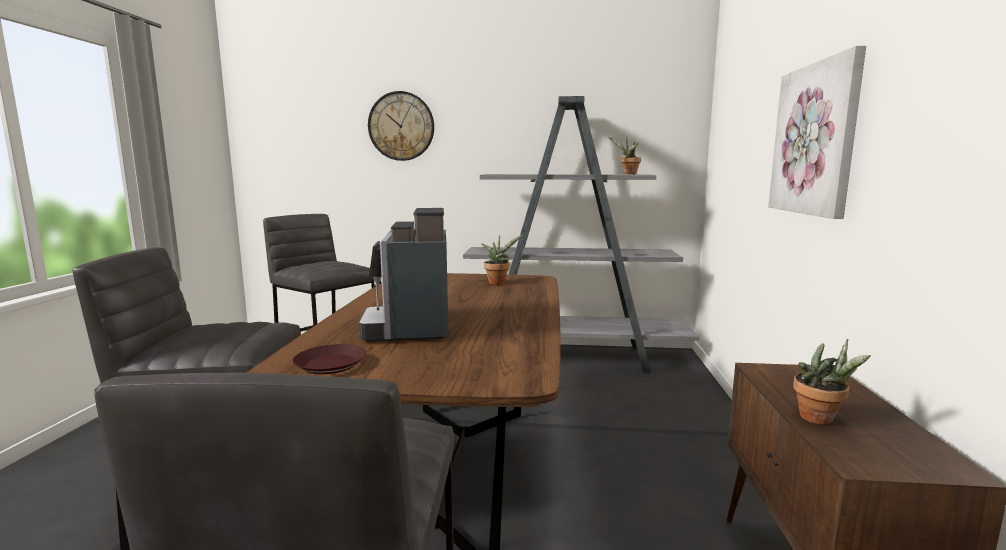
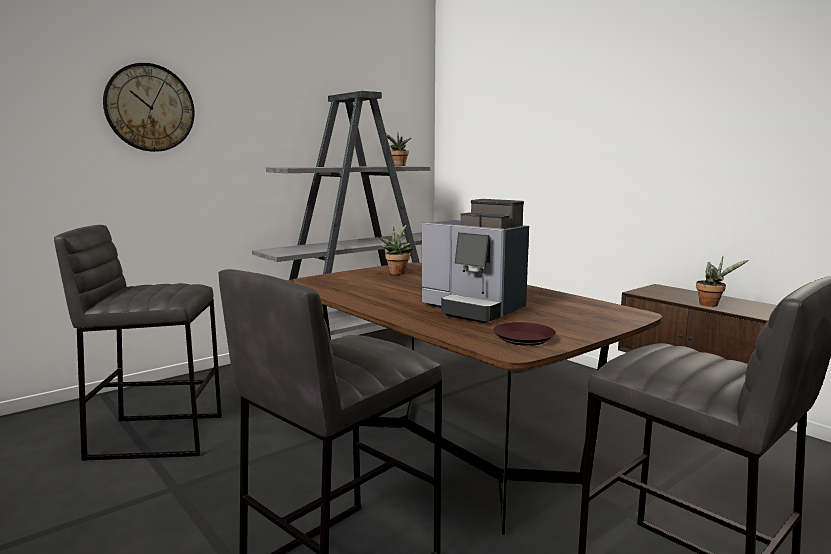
camera: 45 degrees left, 0 degrees up
(815, 139) = (601, 142): picture -> none

